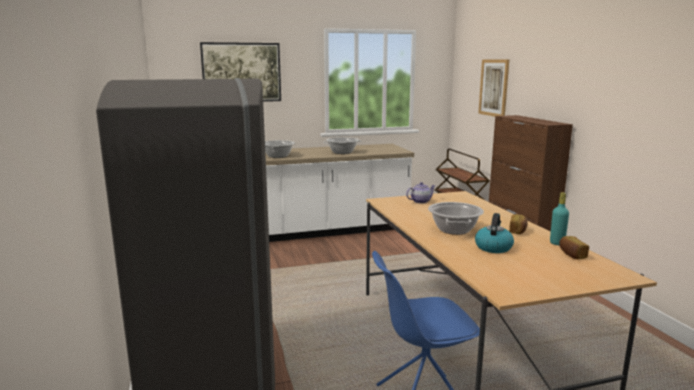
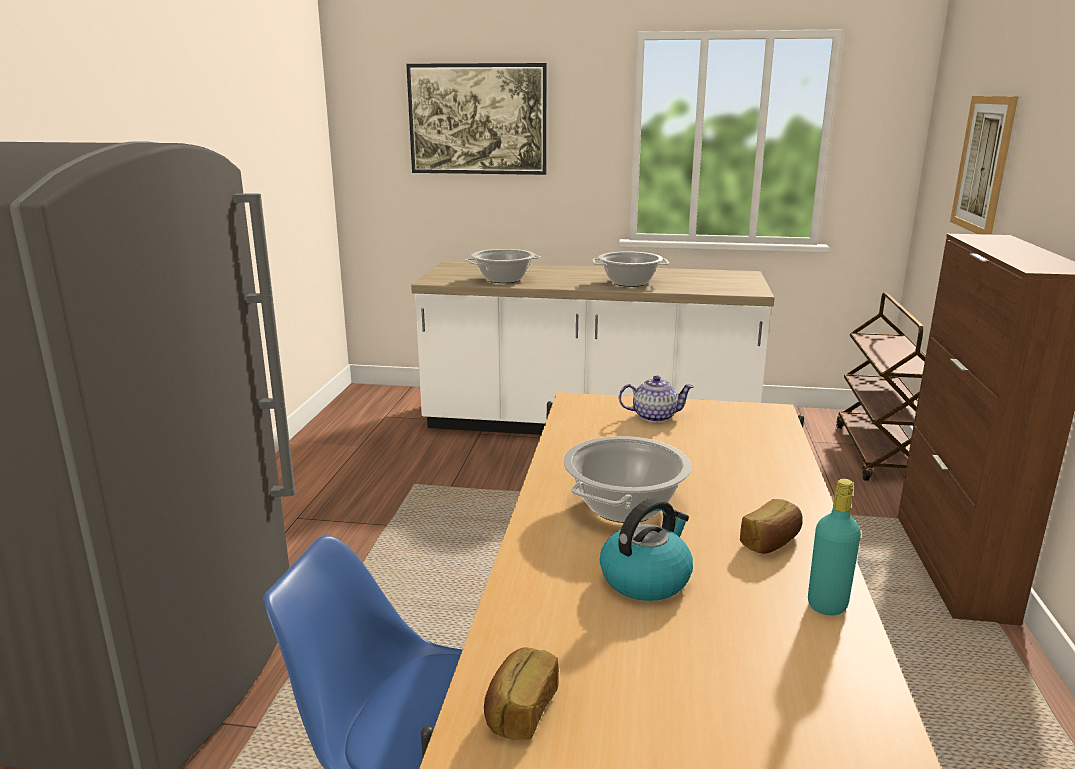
camera: 25 degrees right, 5 degrees up
(571, 255) = (819, 655): bread -> bread (519, 710)

